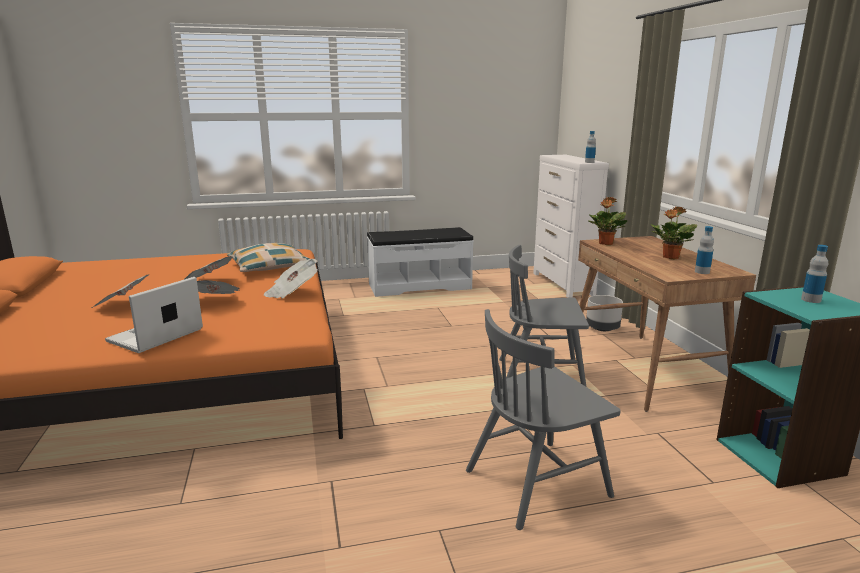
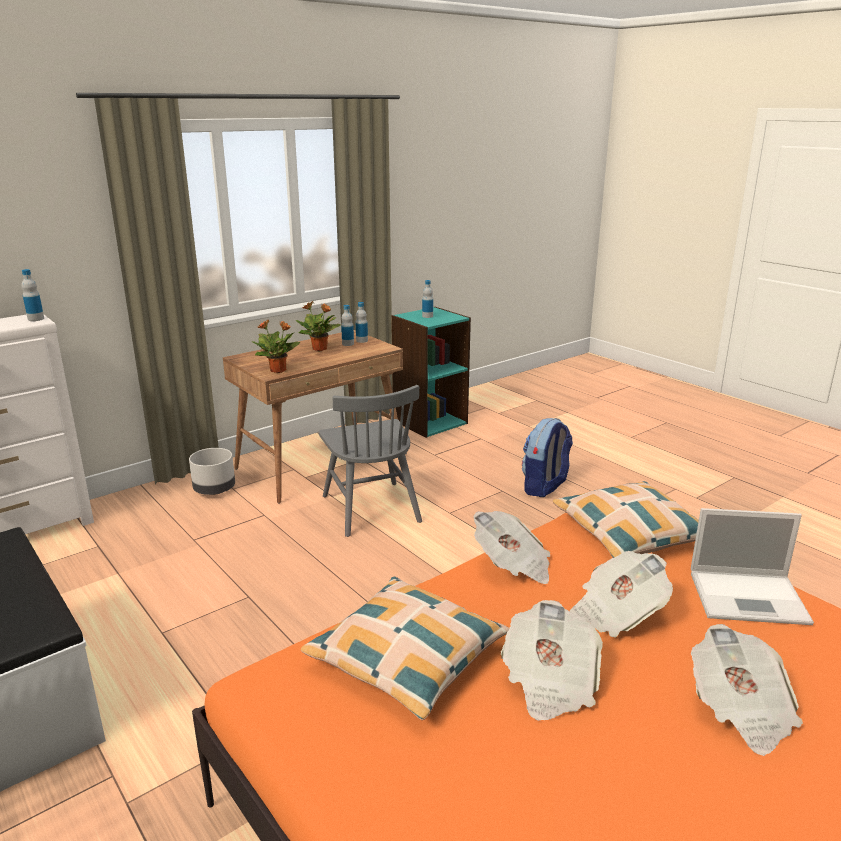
camera: 115 degrees left, 5 degrees up
(267, 328) = (630, 532): none -> pillow
(537, 482) = (545, 487): grey chair -> backpack
(689, 266) = (348, 344): none -> bottle

